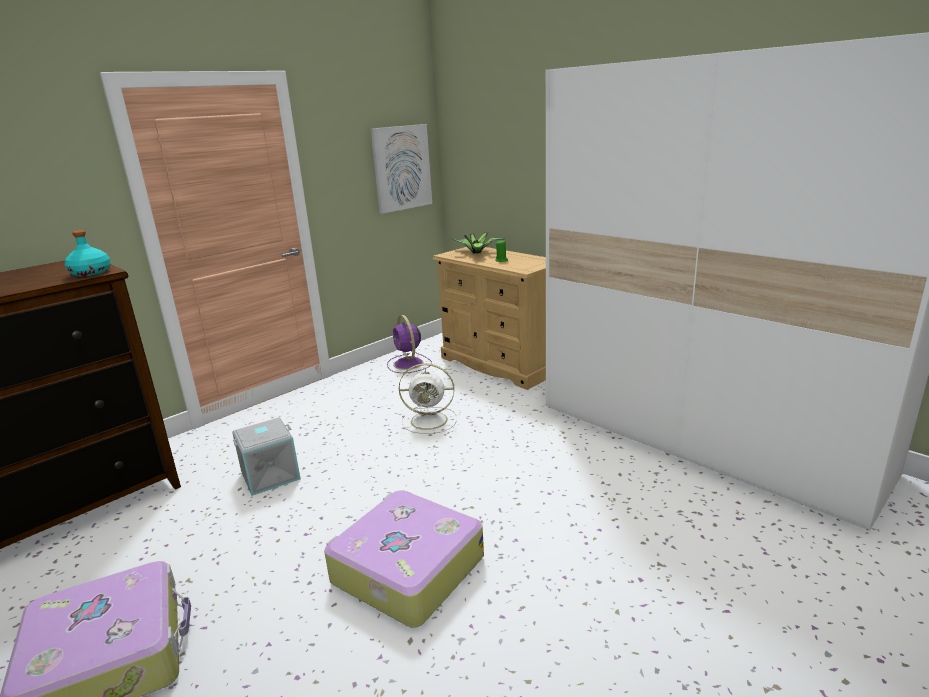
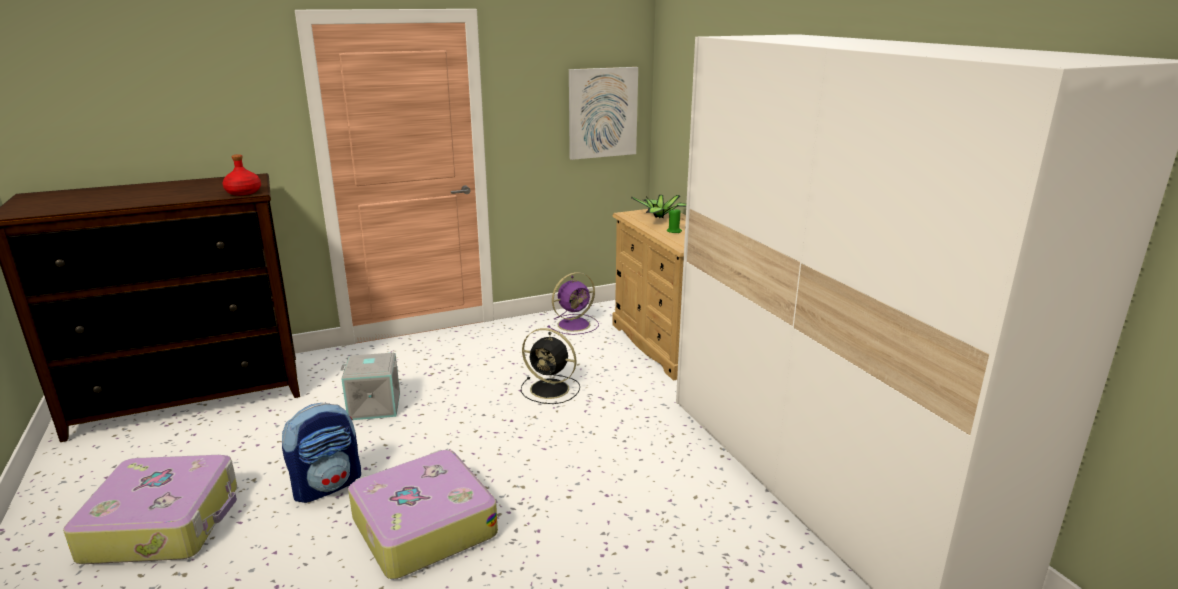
camera: 20 degrees right, 0 degrees up
(91, 273) = (243, 192): turquoise bottle -> red bottle
(278, 562) = (327, 485): none -> backpack
(409, 364) = (575, 324): purple fan -> purple fan turned 120 degrees counterclockwise
(431, 420) = (551, 389): white fan -> black fan

